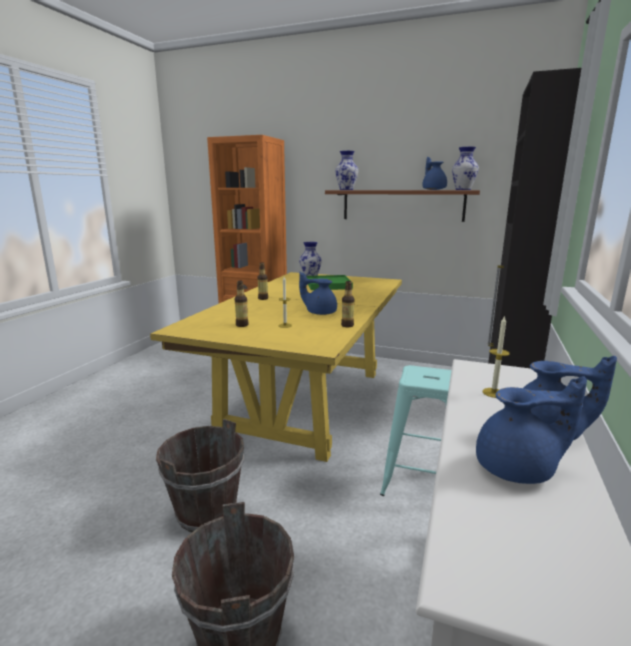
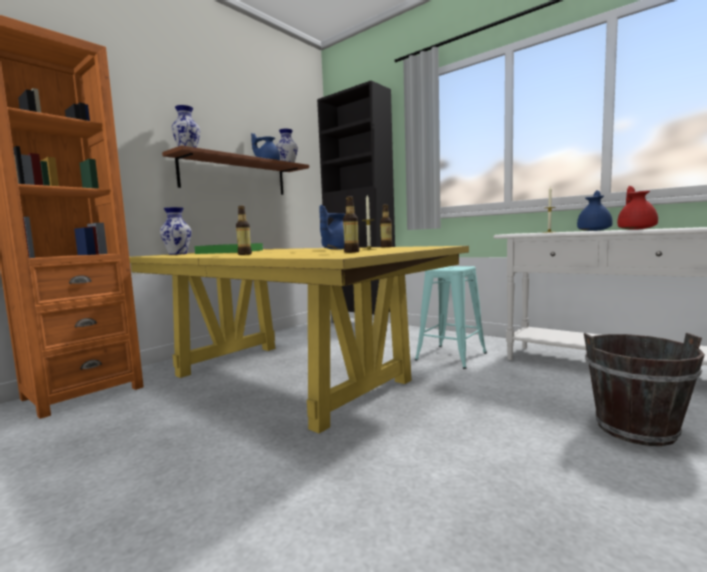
camera: 70 degrees left, 10 degrees down
(206, 511) = (479, 440): brown bucket -> none
(518, 469) = (636, 229): blue teapot -> red teapot

